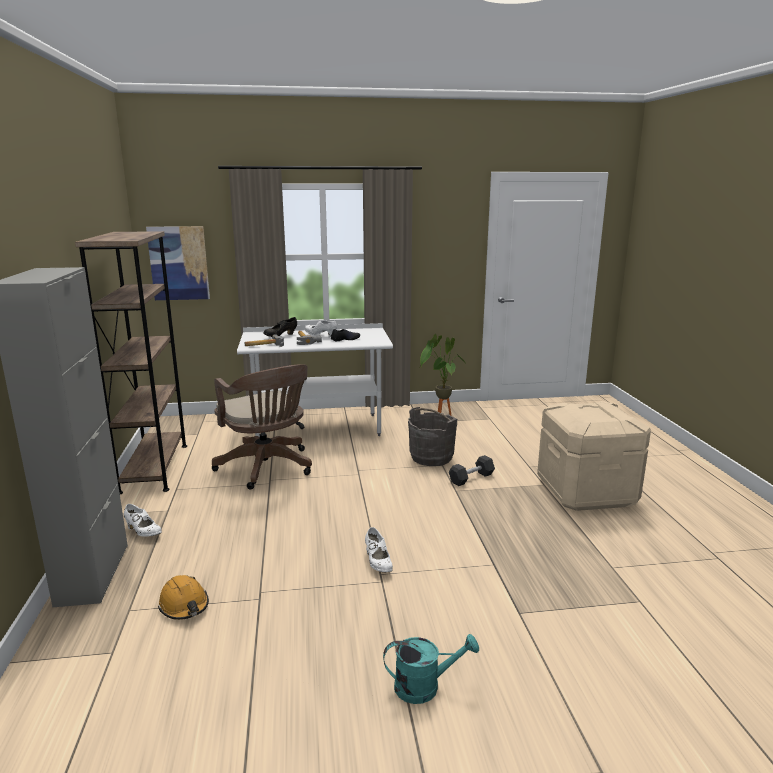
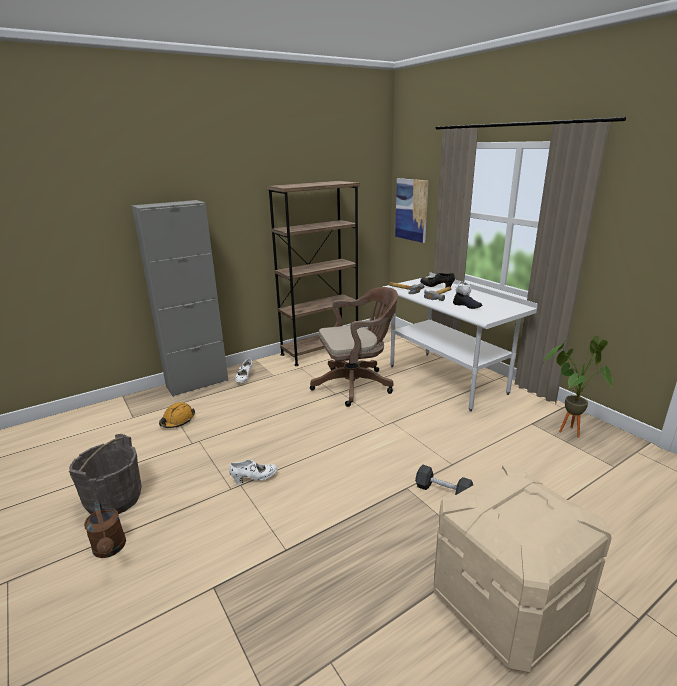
camera: 65 degrees right, 5 degrees up
(267, 468) = (356, 385): brown office chair -> brown office chair turned 135 degrees counterclockwise
(378, 563) = (254, 479): white shoe -> white shoe turned 150 degrees counterclockwise
(425, 686) = (110, 549): turquoise watering can -> brown watering can
(431, 457) = (460, 453): grey bucket -> grey bucket (114, 499)

